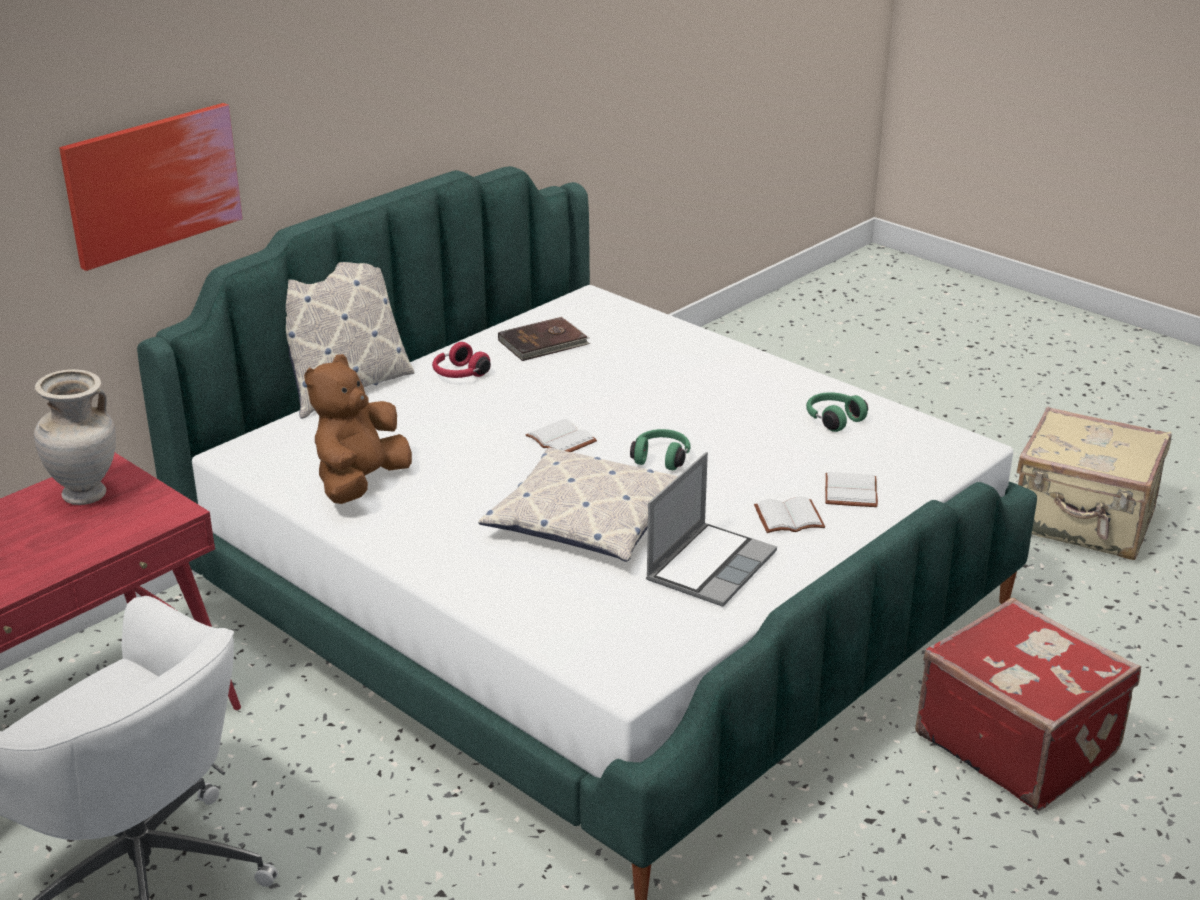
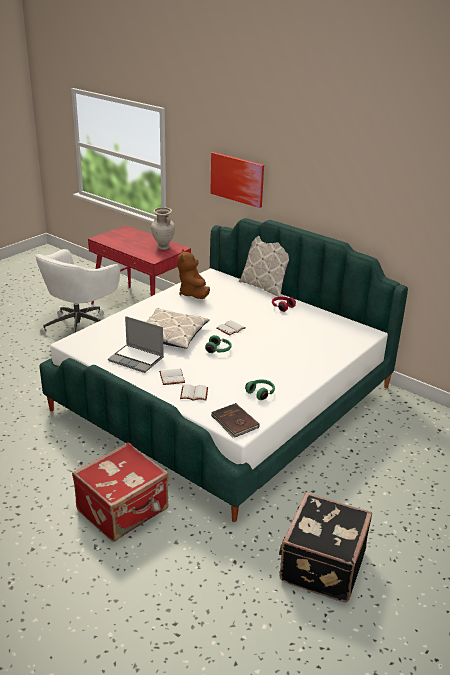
camera: 85 degrees right, 0 degrees up
(360, 484) = (193, 294): brown plush toy -> brown plush toy turned 120 degrees counterclockwise
(544, 343) = (317, 323): brown book -> brown book (234, 422)
(1083, 523) = (321, 565): beige suitcase -> black suitcase

